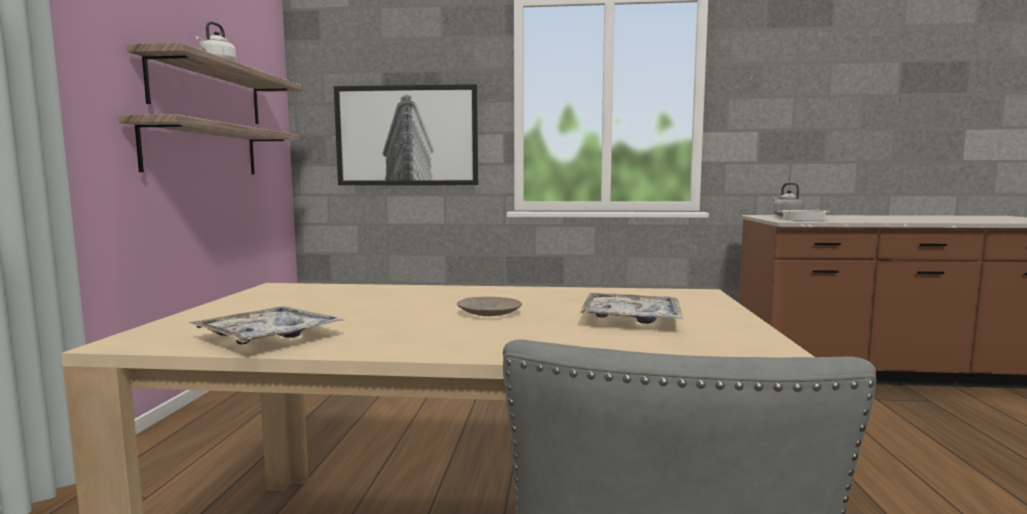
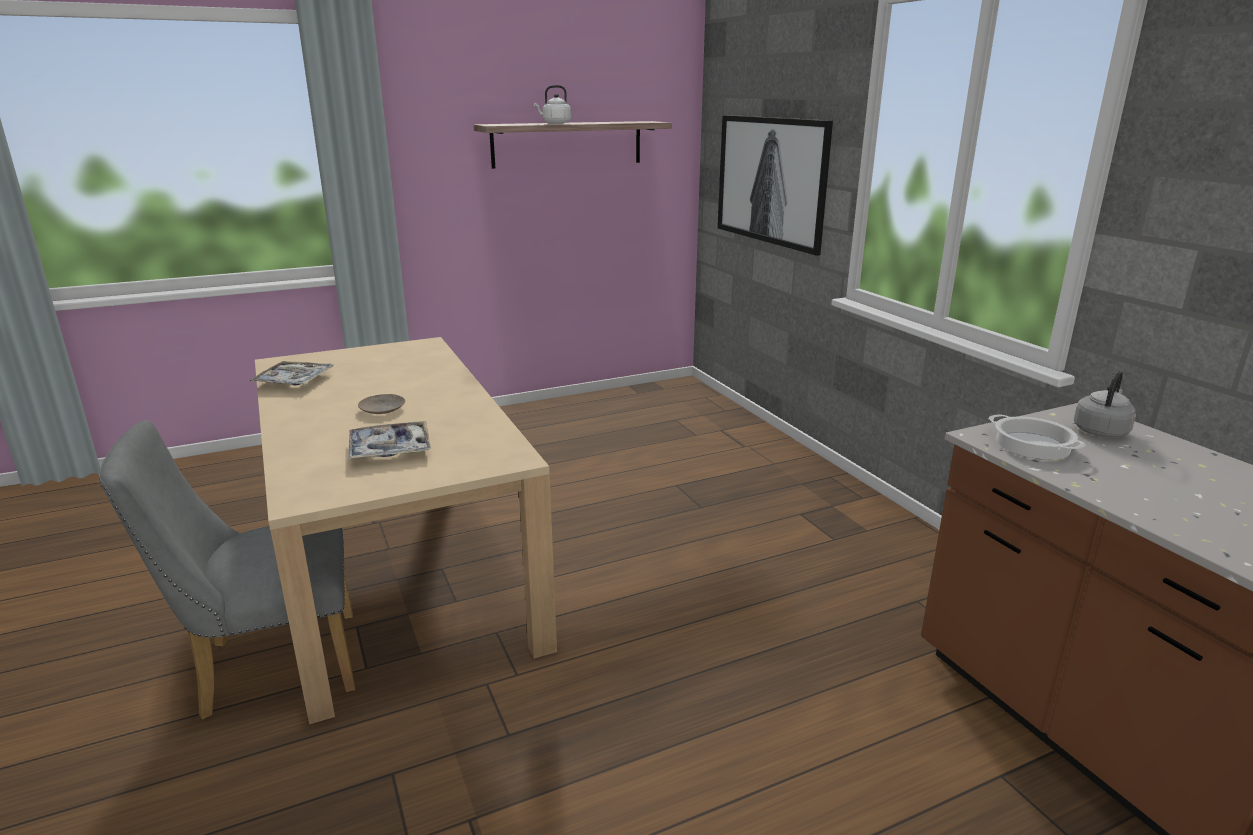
camera: 60 degrees right, 15 degrees up
(203, 150) = (556, 198): shelf -> none

